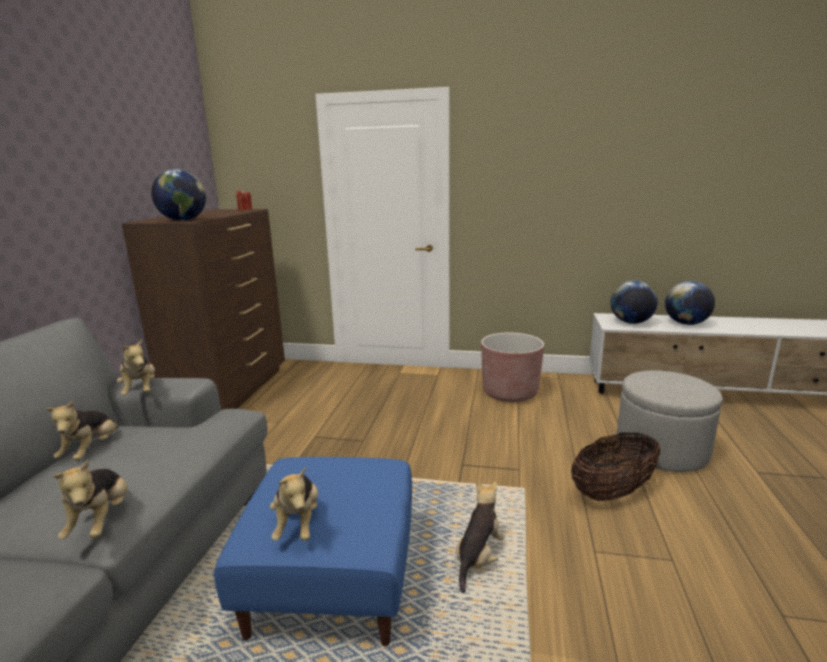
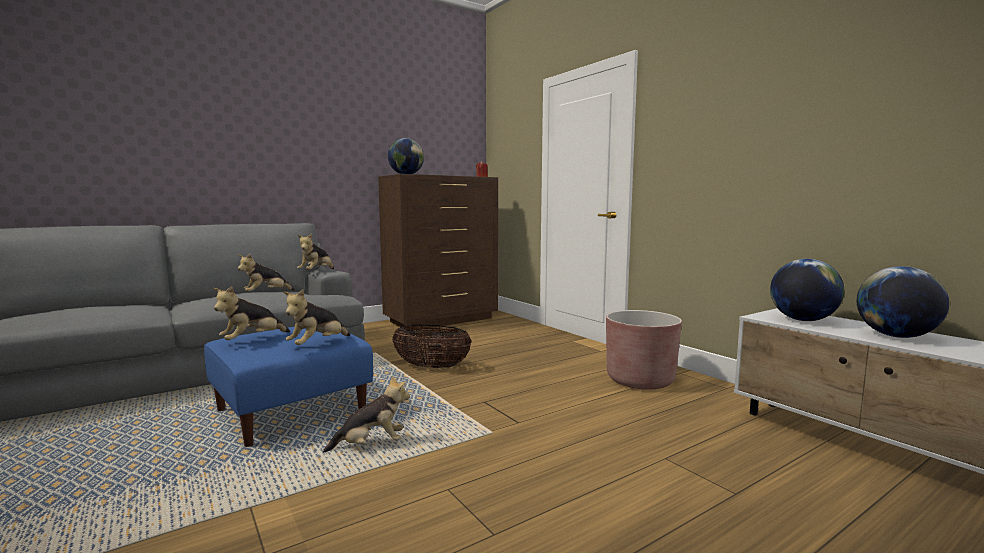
camera: 45 degrees right, 10 degrees down
(101, 521) = (196, 306): plush toy -> plush toy (317, 345)
(613, 492) = (562, 472): basket -> basket (432, 367)
(661, 450) = (706, 477): grey ottoman -> none

